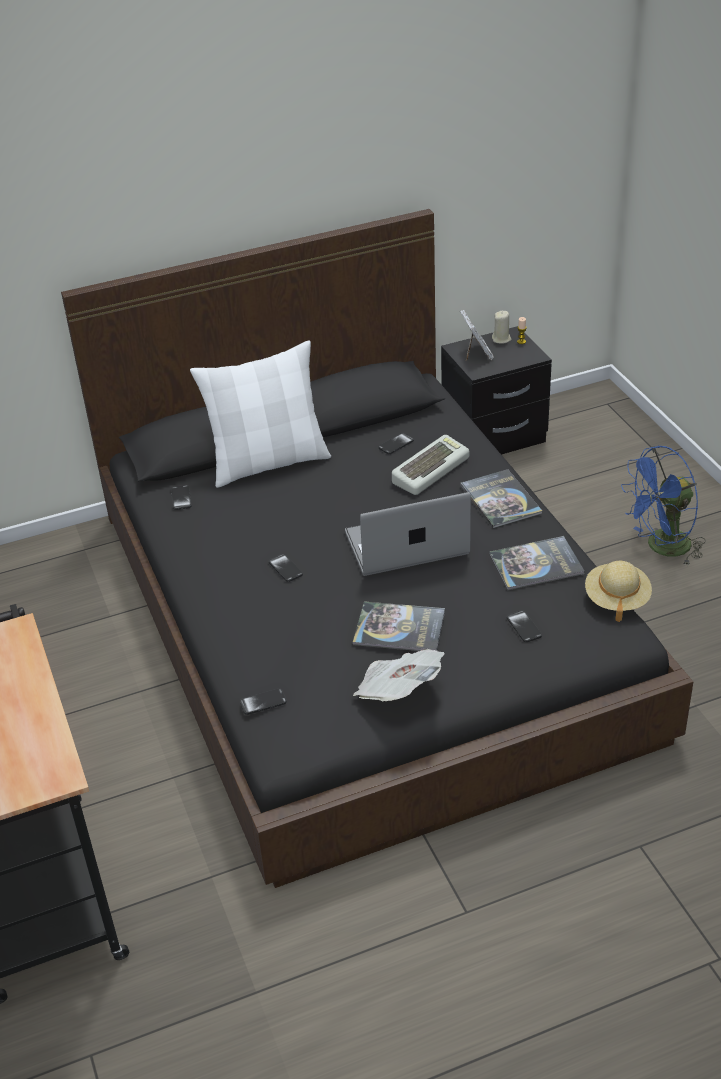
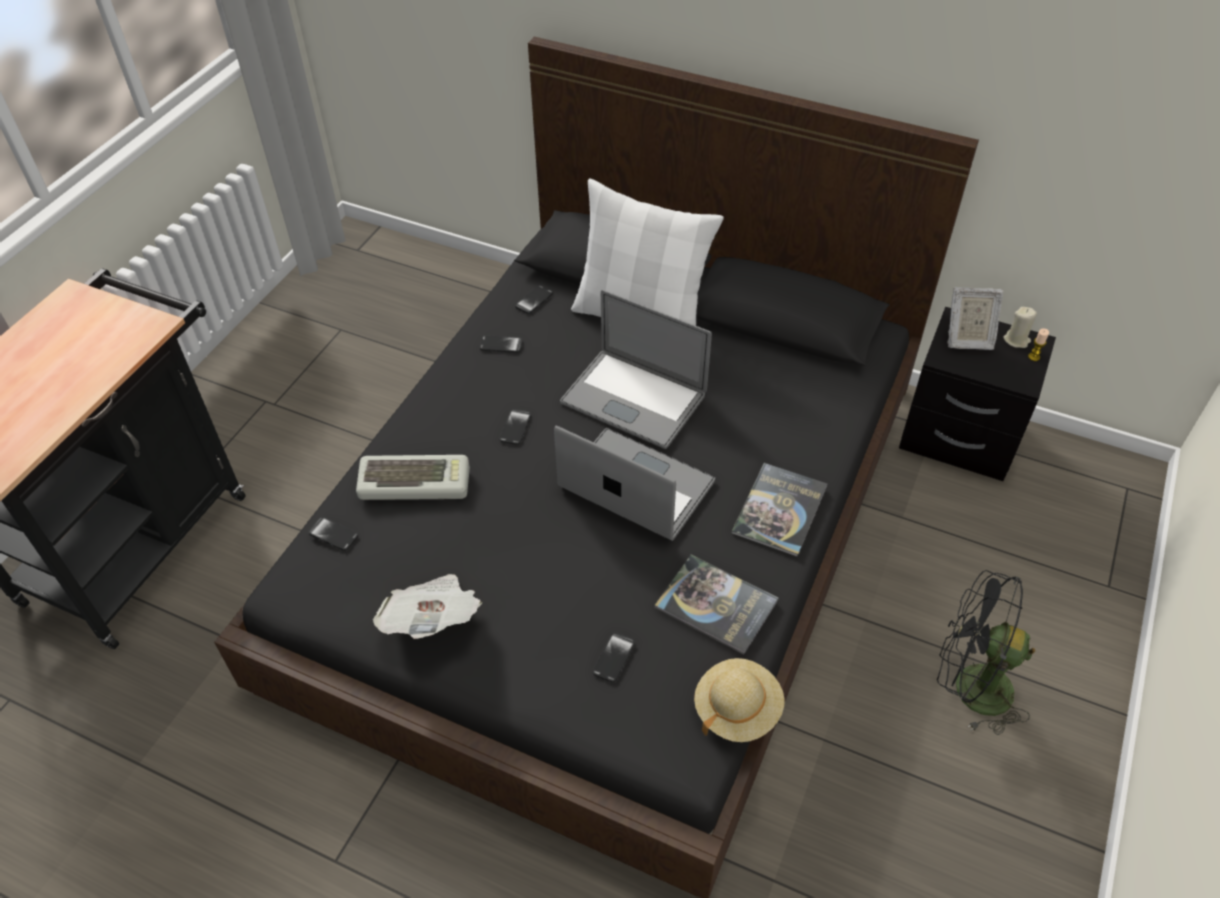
camera: 45 degrees right, 10 degrees up
(334, 505) = (633, 398): none -> laptop
(396, 444) = (767, 379): phone -> phone (501, 345)
(399, 628) = (515, 561): book -> none
(429, 469) = (761, 427): keyboard -> keyboard (416, 482)
(476, 354) = (967, 339): picture frame -> picture frame turned 60 degrees clockwise
(661, 548) = (969, 688): blue fan -> black fan

